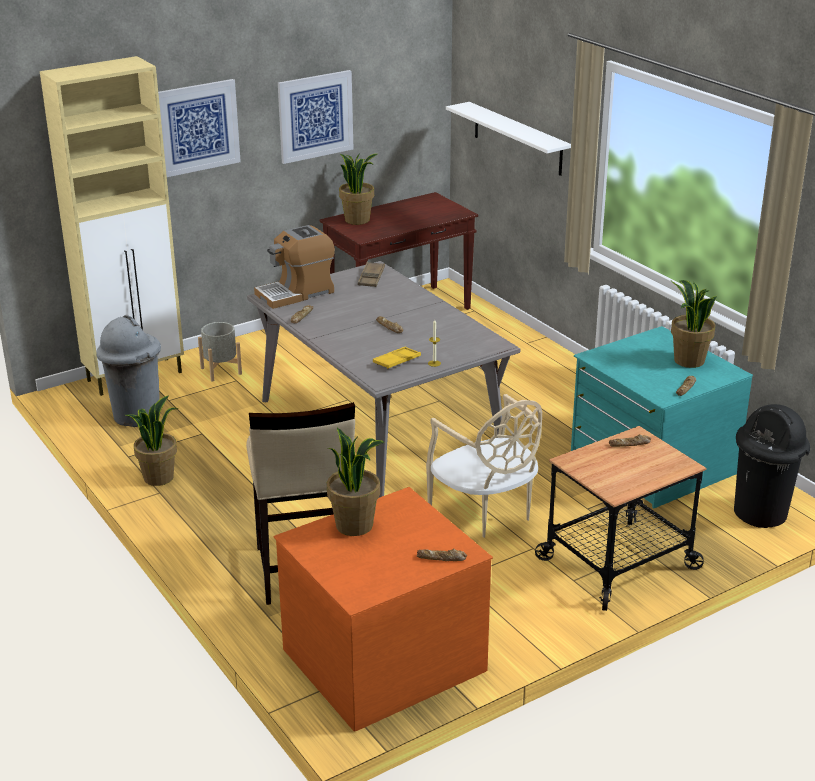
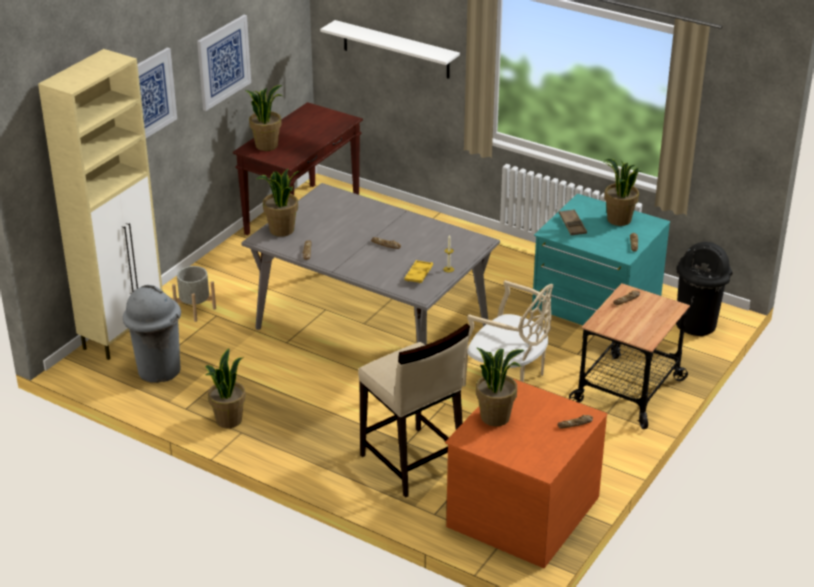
camera: 25 degrees left, 5 degrees up
(296, 293) = (282, 230): coffee machine -> potted plant
(371, 278) = (330, 201): brown tray -> brown tray (572, 225)

